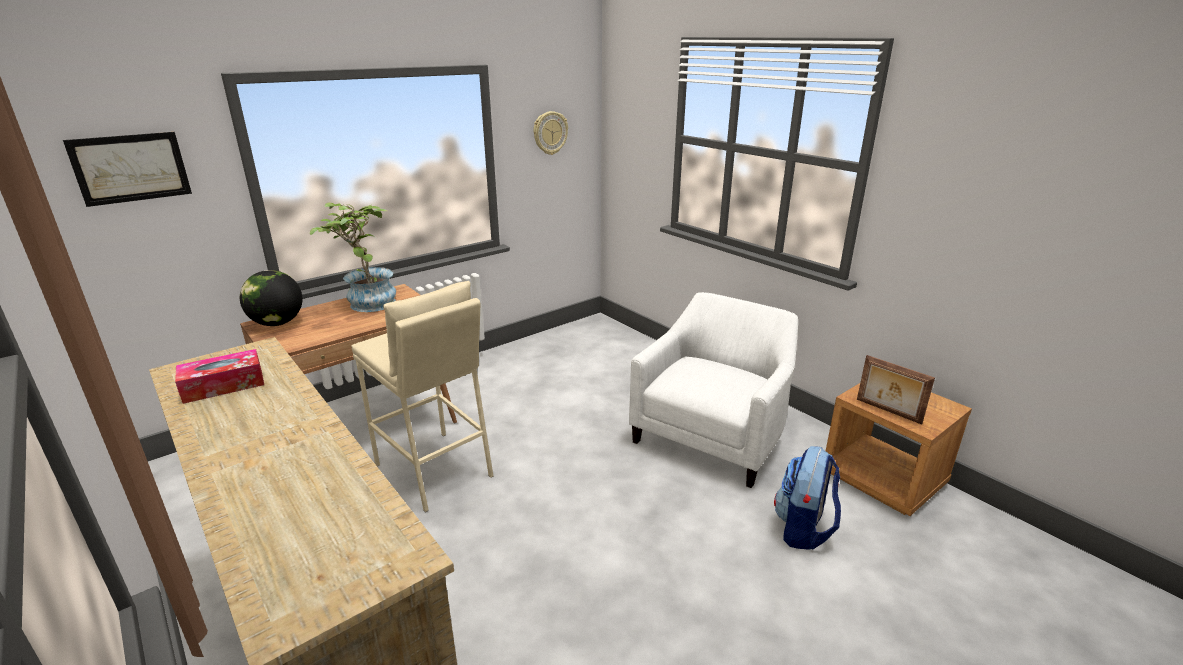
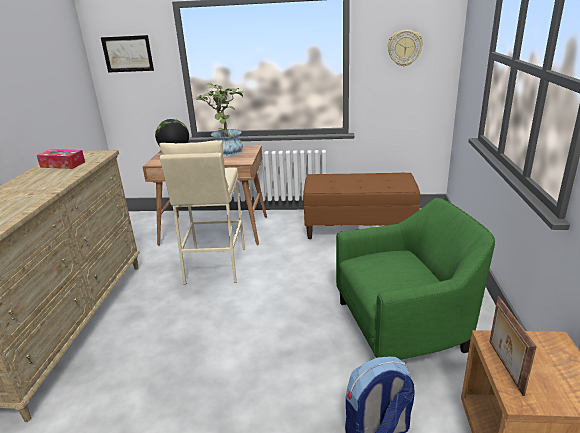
camera: 45 degrees right, 0 degrees up
(547, 360) = (359, 228): none -> brown bench
(712, 436) = (405, 327): white armchair -> green armchair

